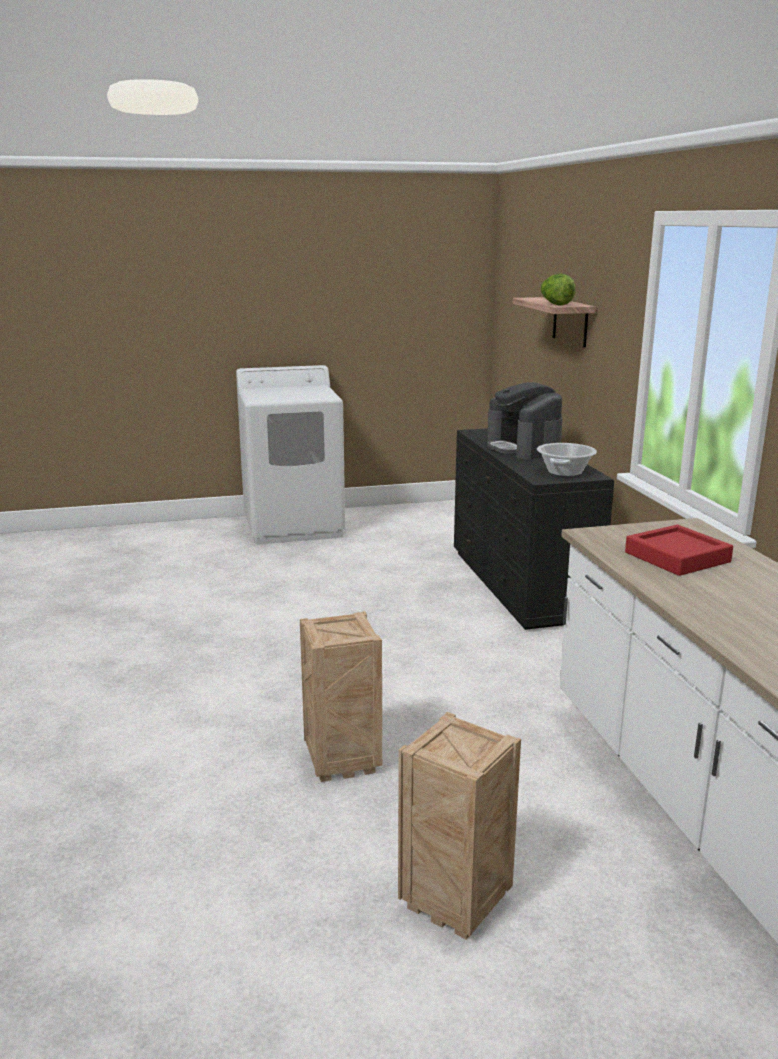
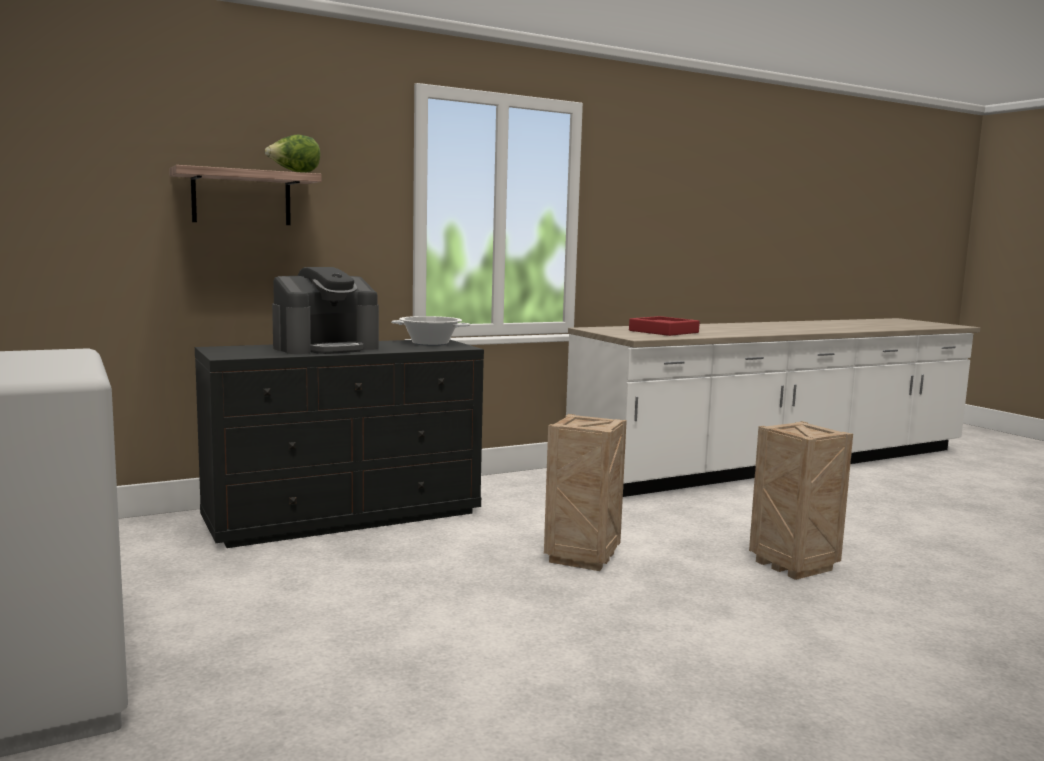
camera: 105 degrees left, 10 degrees down
(458, 903) = (886, 523): crate -> crate (581, 557)

